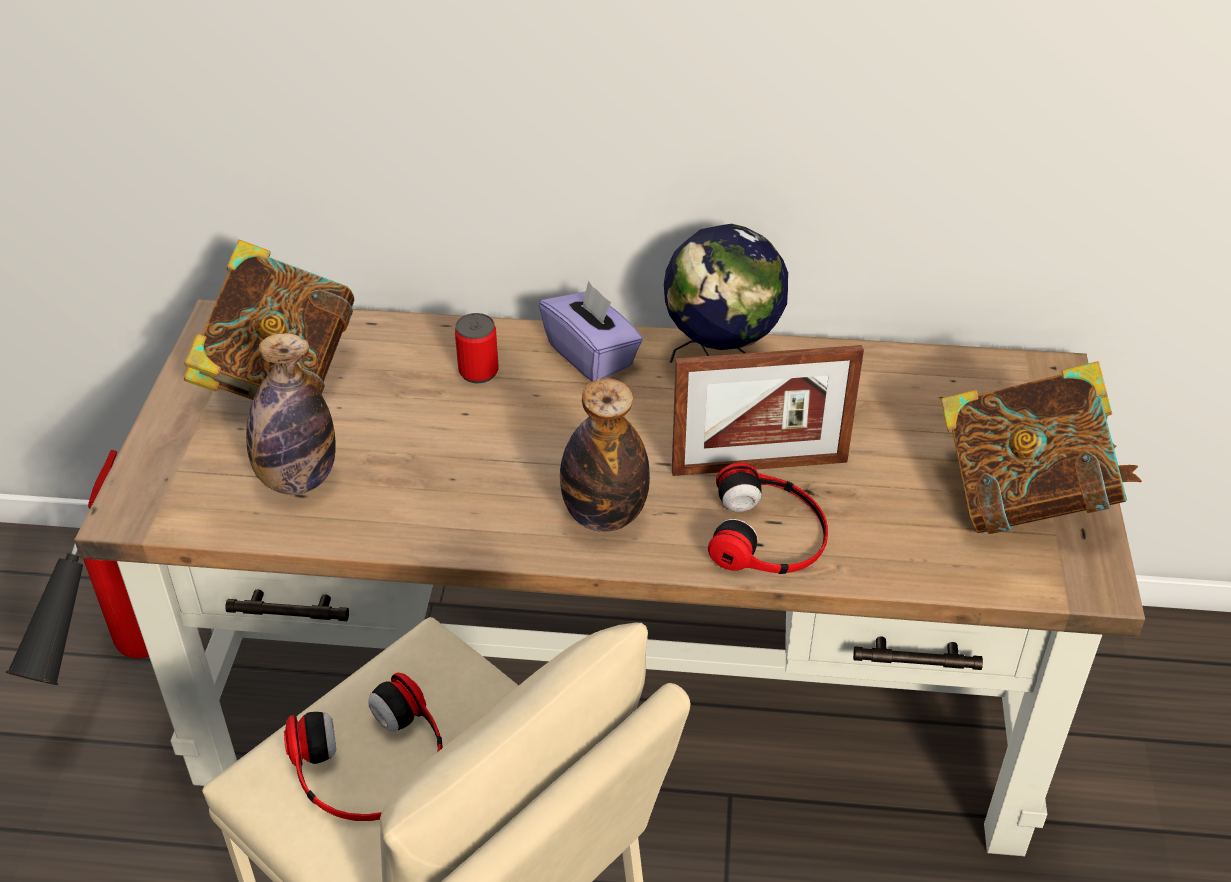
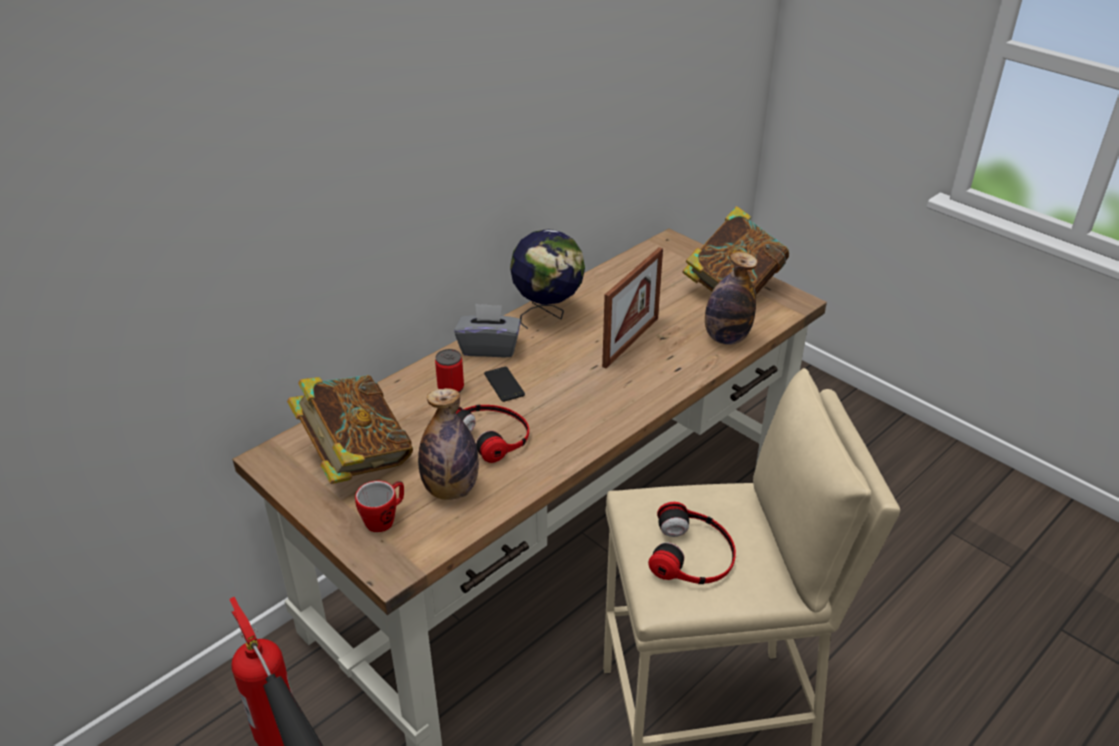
camera: 50 degrees left, 5 degrees down
(202, 459) = (385, 519): none -> mug
(534, 409) = (504, 384): none -> phone
(591, 355) = (489, 348): purple tissue box -> grey tissue box
(604, 515) = (607, 401): bottle -> bottle (726, 338)
(768, 534) = (676, 362): headphones -> headphones (492, 435)

